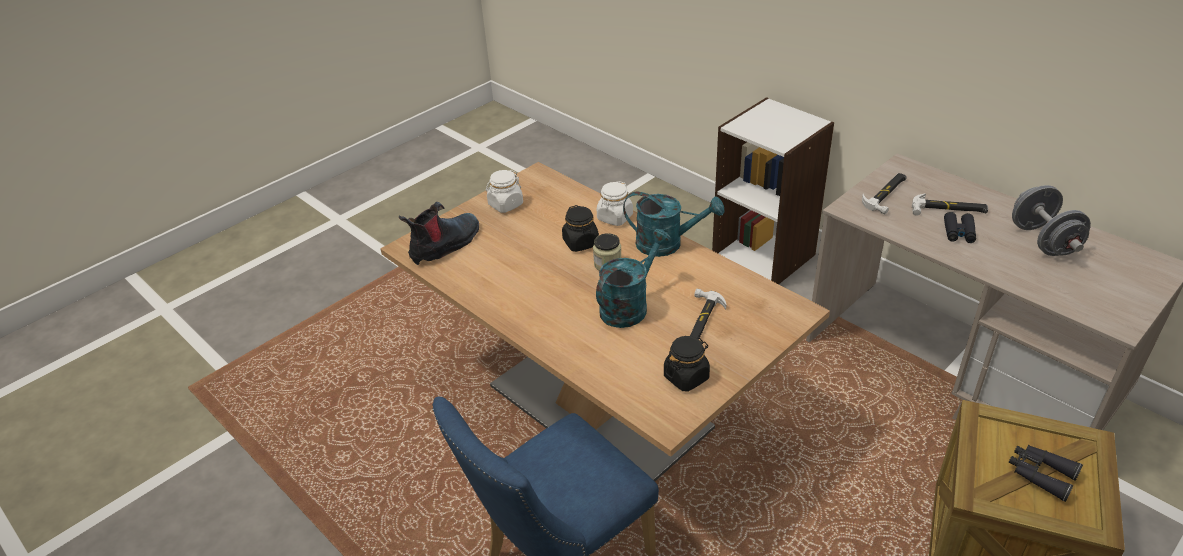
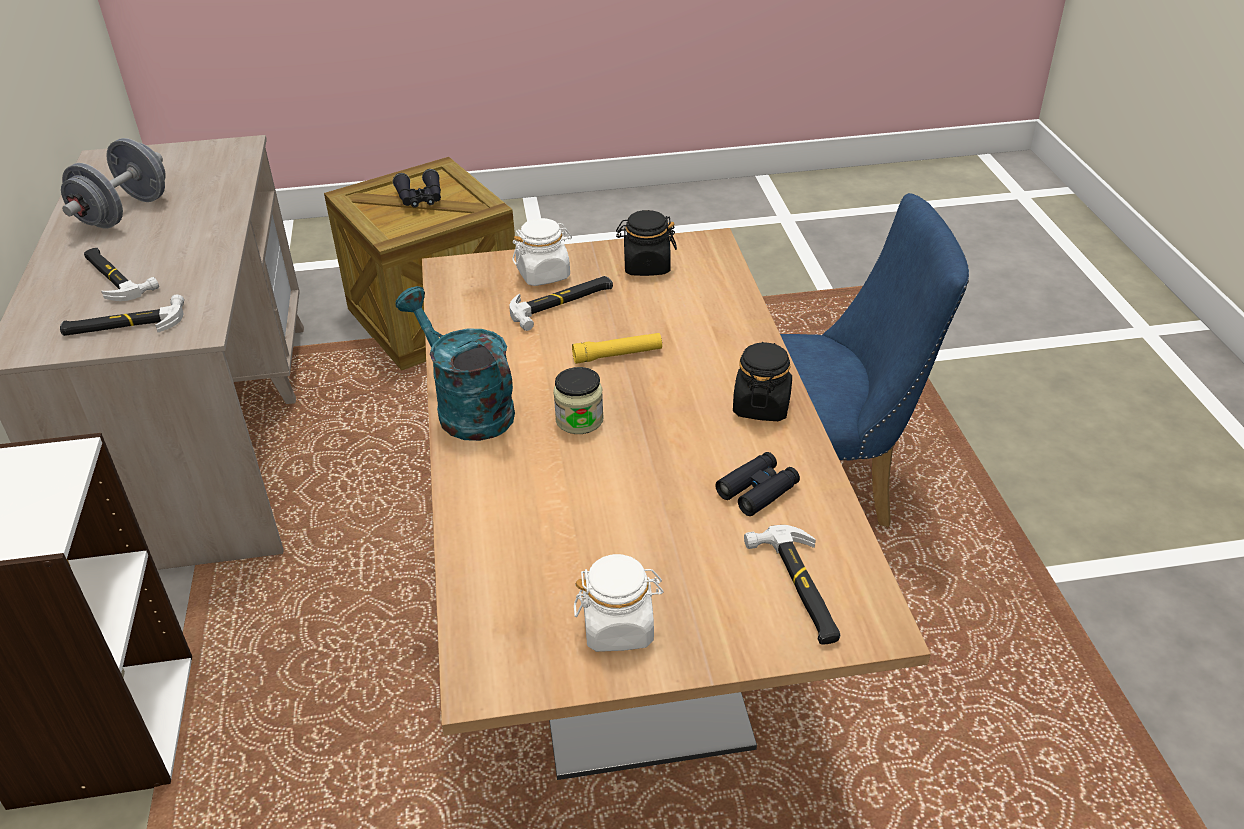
camera: 145 degrees left, 0 degrees up
(445, 245) = (799, 588): boot -> hammer
(581, 243) = (576, 473): black jar -> black jar (761, 406)
(615, 217) = (476, 491): white jar -> white jar (544, 274)
(629, 305) = (617, 355): turquoise watering can -> yellow flashlight
(959, 232) = (166, 253): black binoculars -> black binoculars (758, 490)

